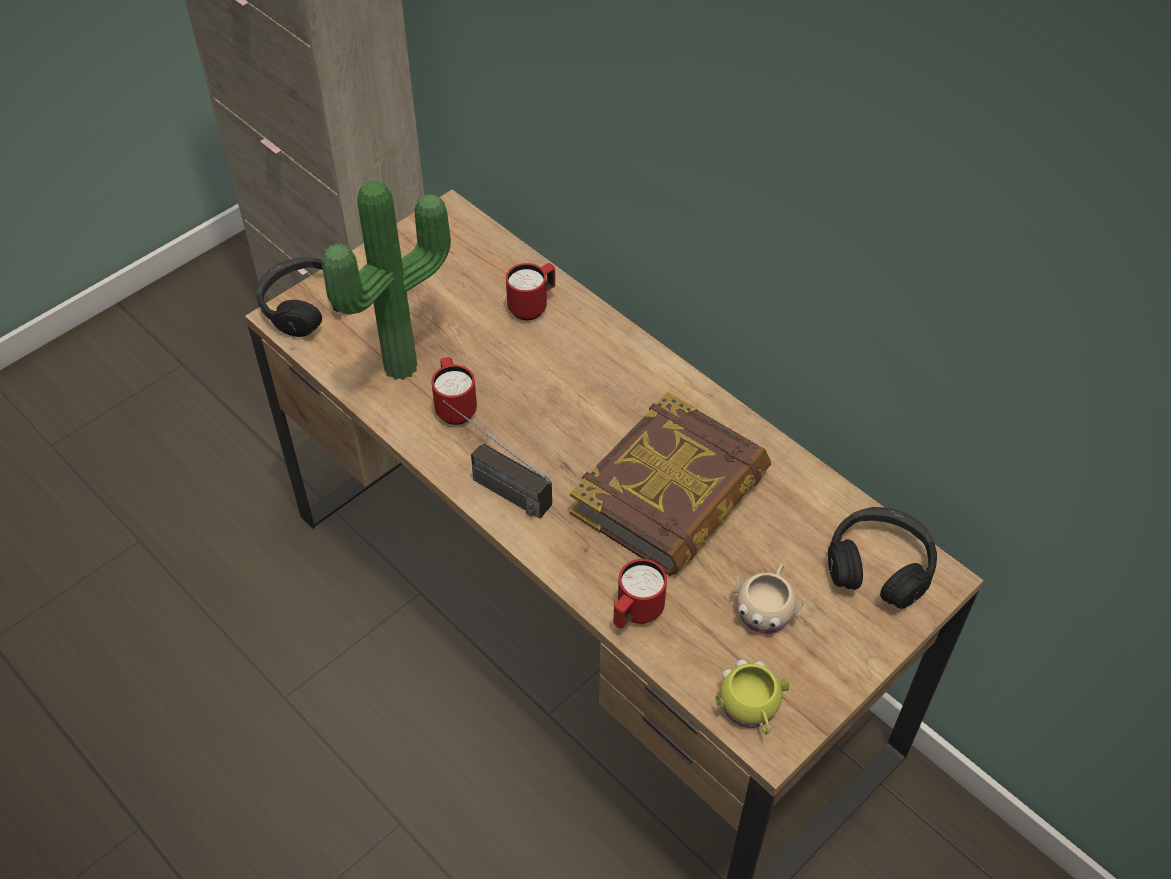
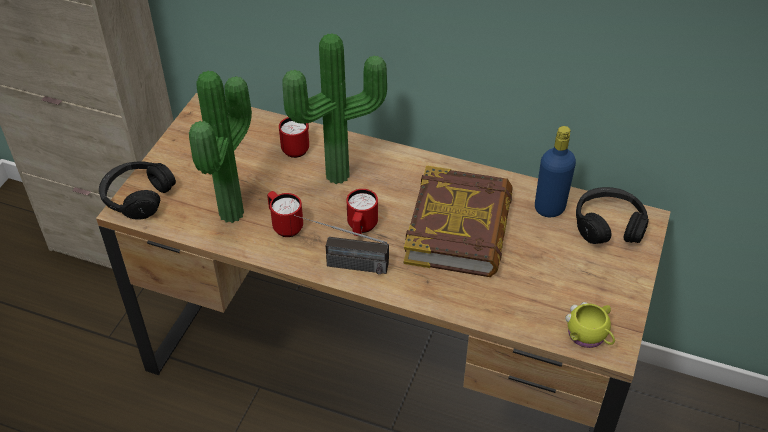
camera: 25 degrees left, 5 degrees down
(560, 368) = (340, 178): none -> potted plant
(635, 613) = (483, 307): red mug -> red mug (361, 228)
(766, 609) = (560, 274): beige mug -> none
(811, 511) = (549, 208): none -> blue bottle

